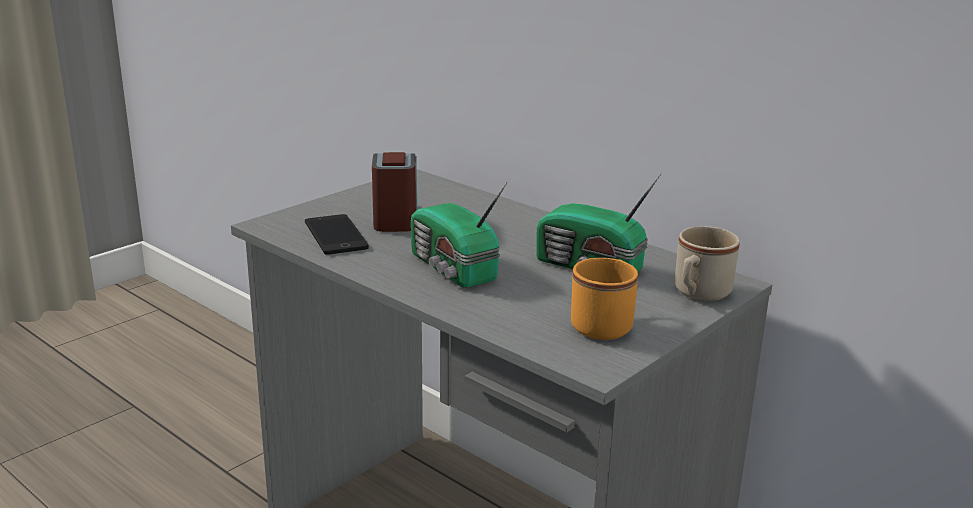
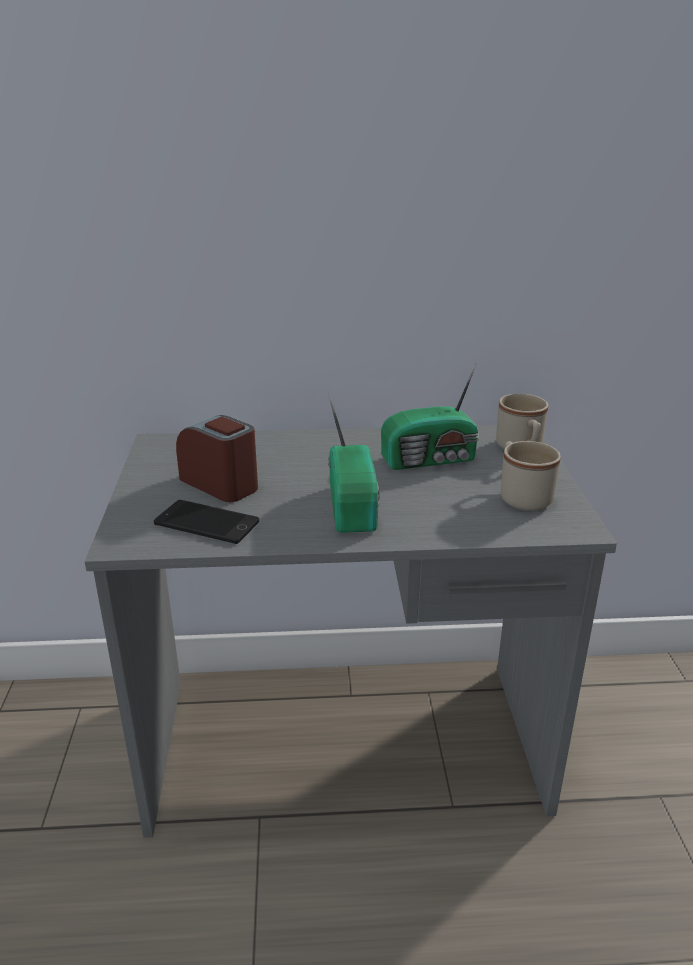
camera: 45 degrees left, 5 degrees up
(452, 269) = (354, 506): radio -> radio turned 105 degrees counterclockwise
(604, 323) = (521, 496): orange mug -> beige mug

